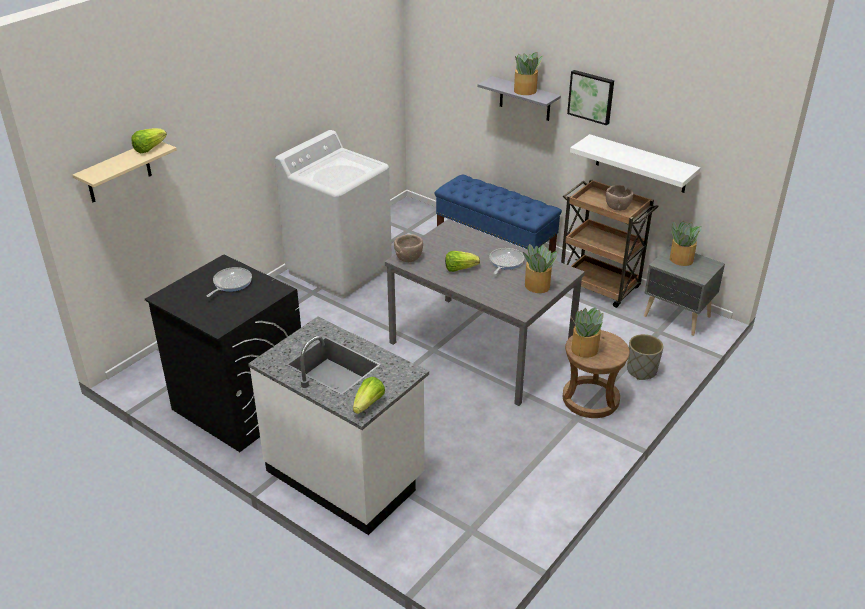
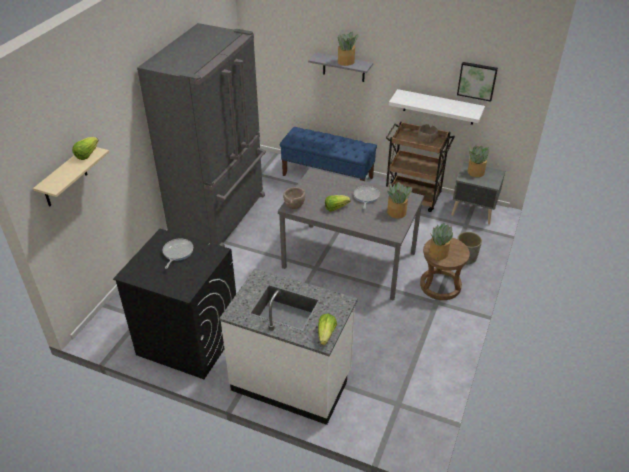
camera: 15 degrees left, 5 degrees up
(340, 269) = (221, 214): white washing machine -> grey fridge
(591, 96) = (398, 61): picture -> picture (477, 80)

